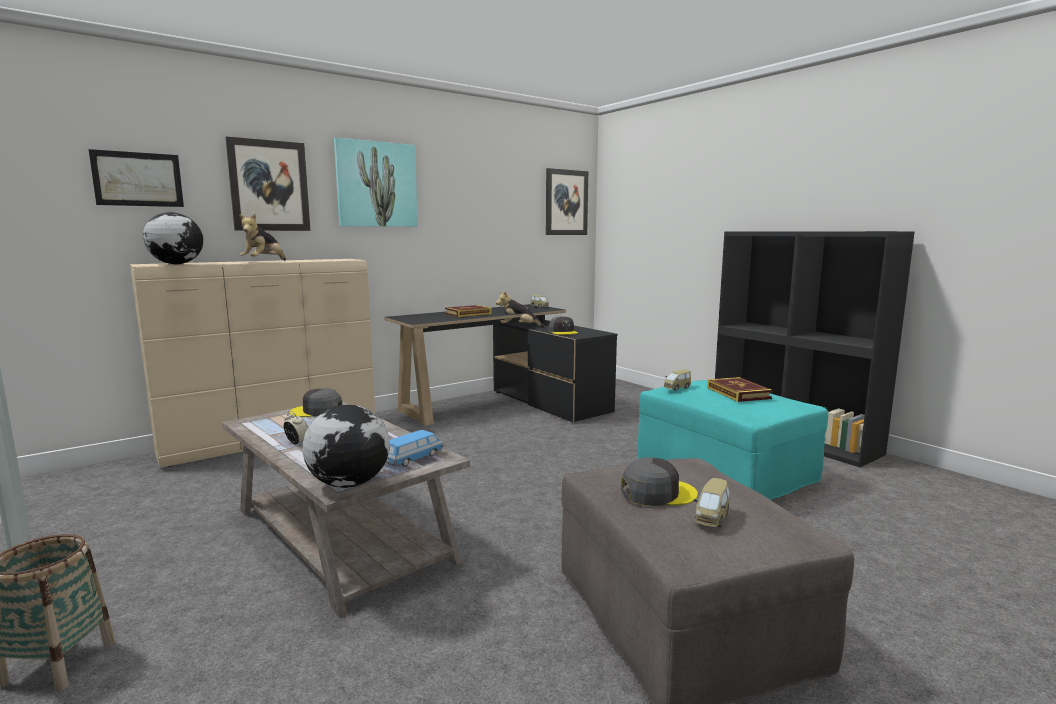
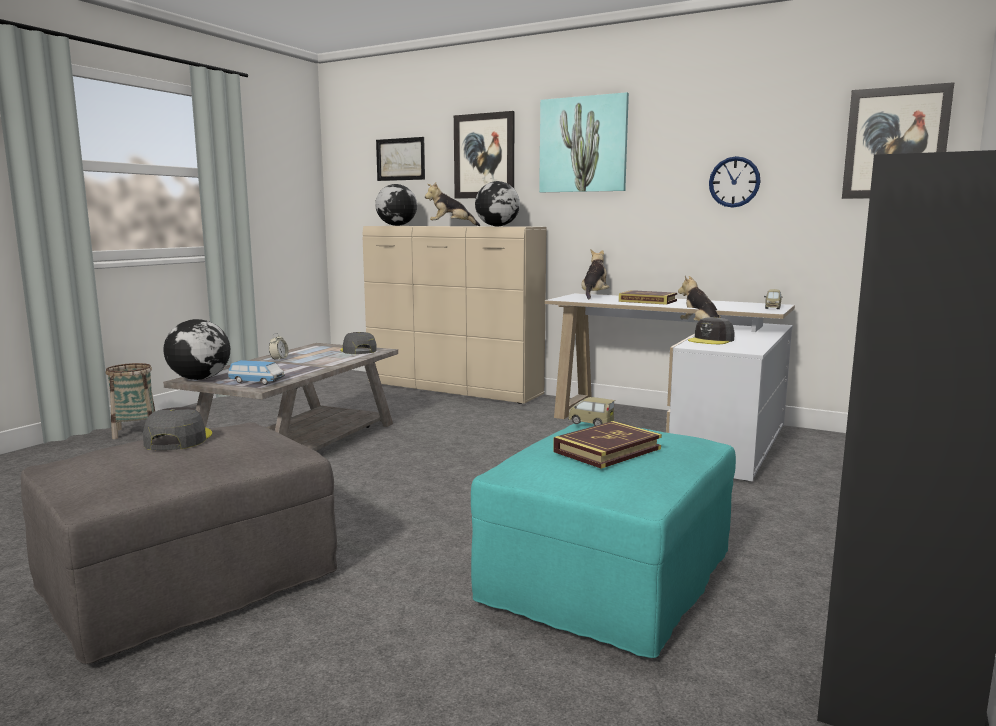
camera: 65 degrees right, 0 degrees up
(322, 260) = (497, 226): none -> globe
(415, 316) = (594, 296): none -> plush toy
(490, 222) = (734, 182): none -> wall clock
(505, 405) = (676, 431): black desk -> white desk
(657, 492) = (178, 439): grey cap -> grey cap turned 150 degrees counterclockwise
(711, 517) = (119, 458): toy car -> none

